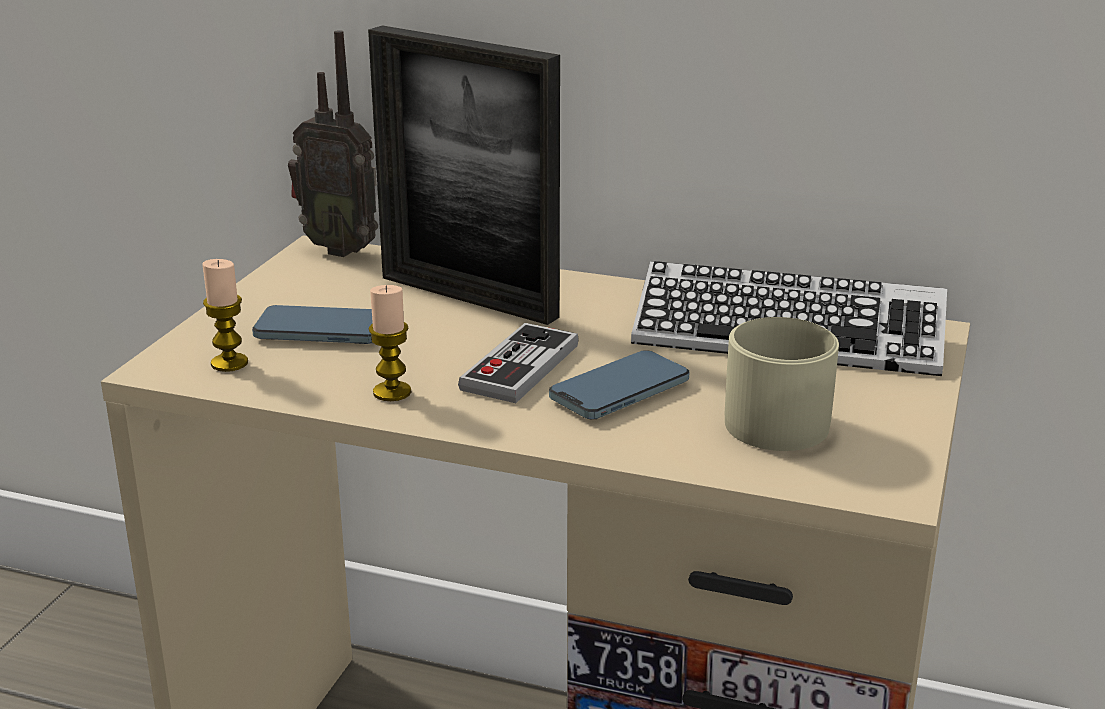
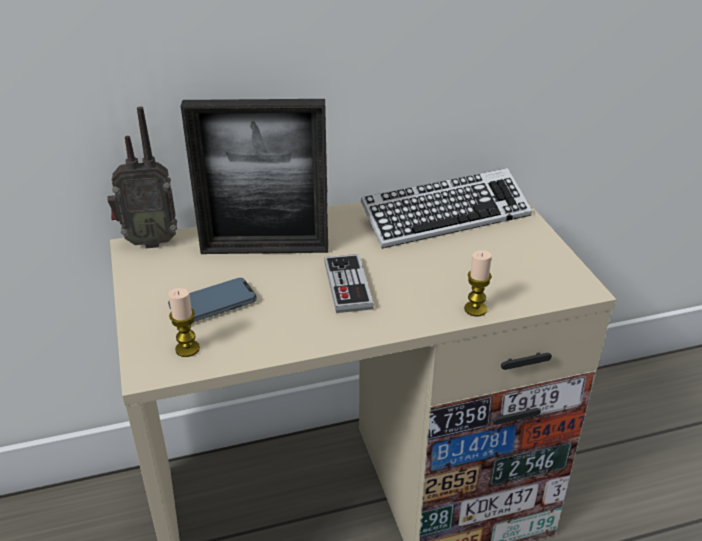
camera: 35 degrees left, 10 degrees up
(392, 392) = (303, 329): candle -> candle (475, 309)
(619, 391) = (412, 281): phone -> none
(768, 418) = (492, 269): beige mug -> none

